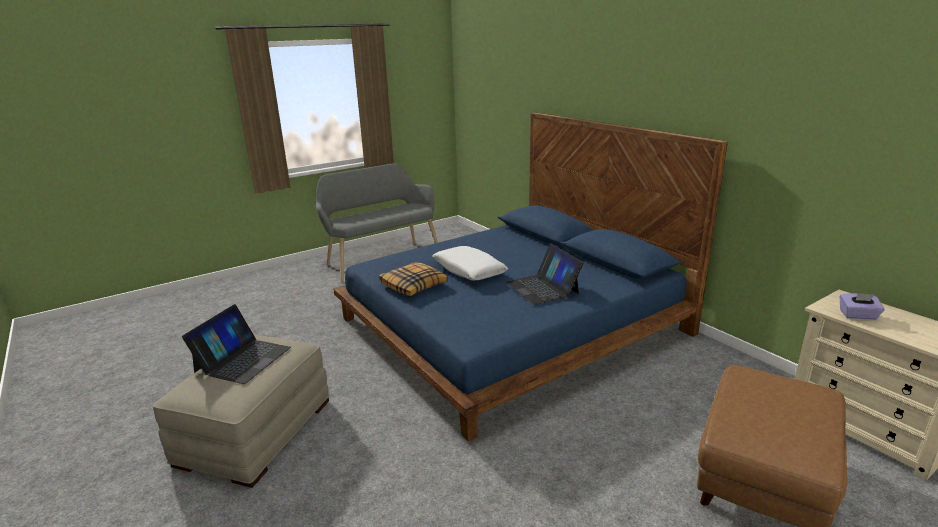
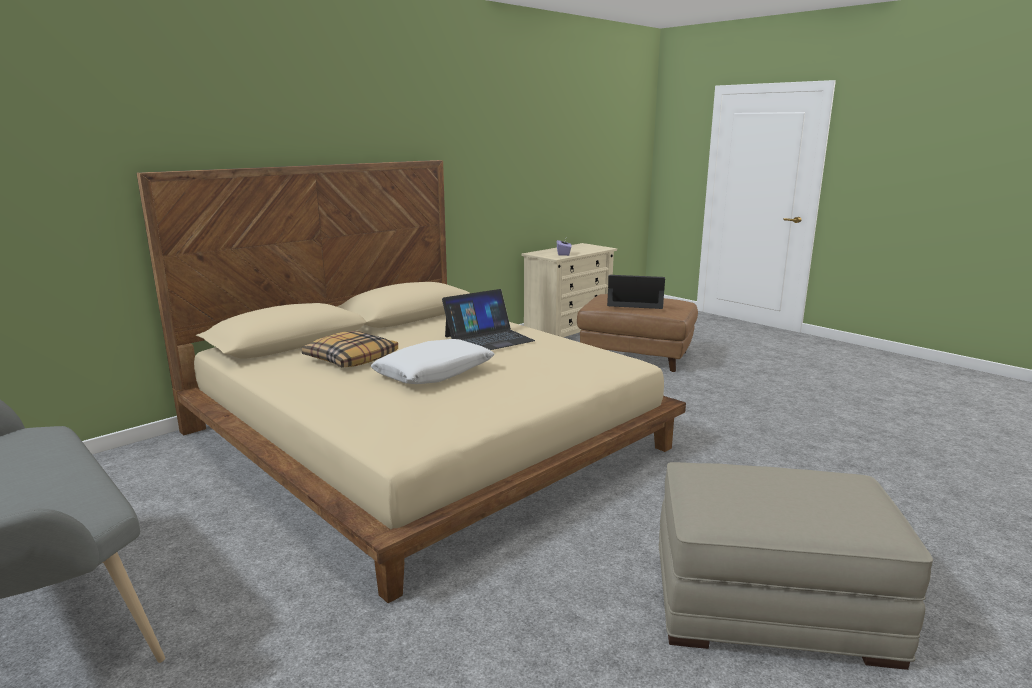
camera: 100 degrees left, 5 degrees down
(242, 359) = (768, 499): laptop -> laptop (635, 302)
(414, 285) = (490, 401): pillow -> pillow (351, 359)
(509, 325) = (424, 439): blue bed -> beige bed

